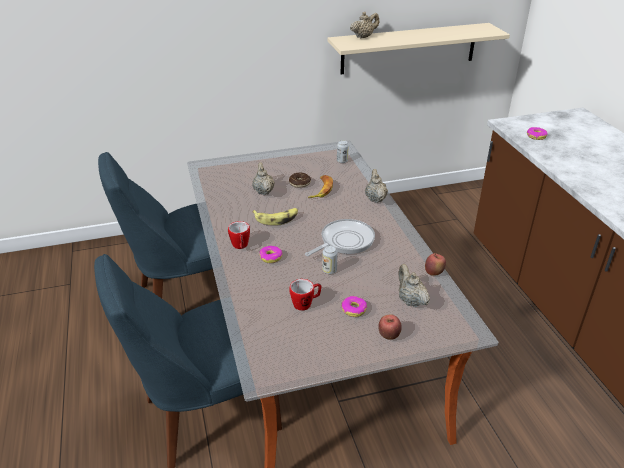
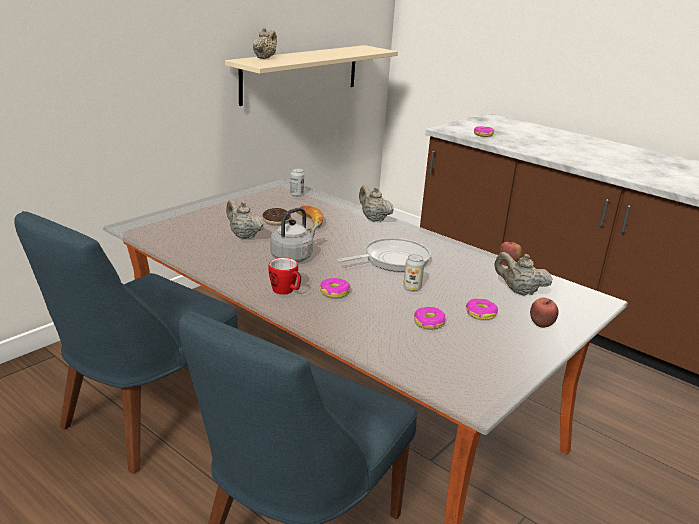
camera: 35 degrees left, 10 degrees down
(276, 218) = (293, 257): banana -> grey kettle
(306, 304) = (428, 323): mug -> donut
(344, 241) = (392, 260): frying pan -> frying pan turned 45 degrees clockwise

